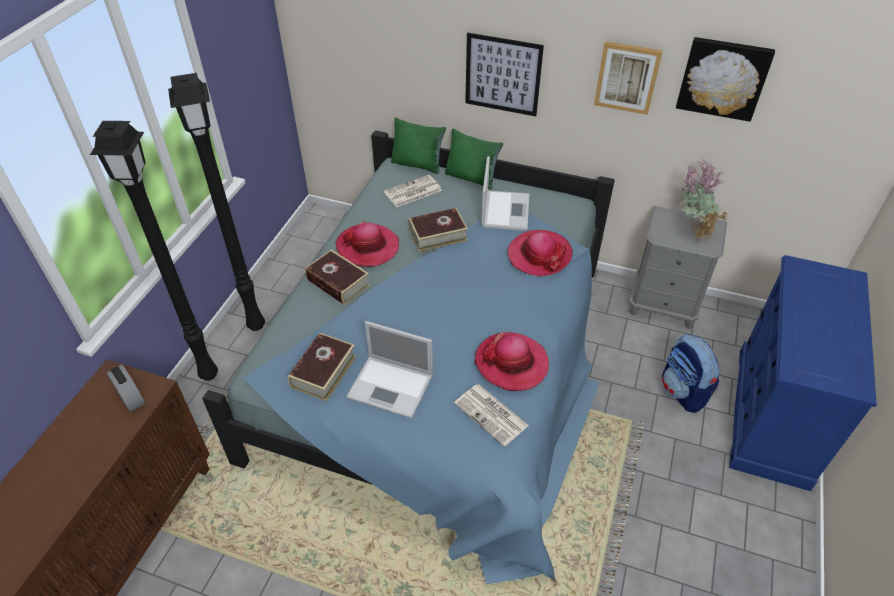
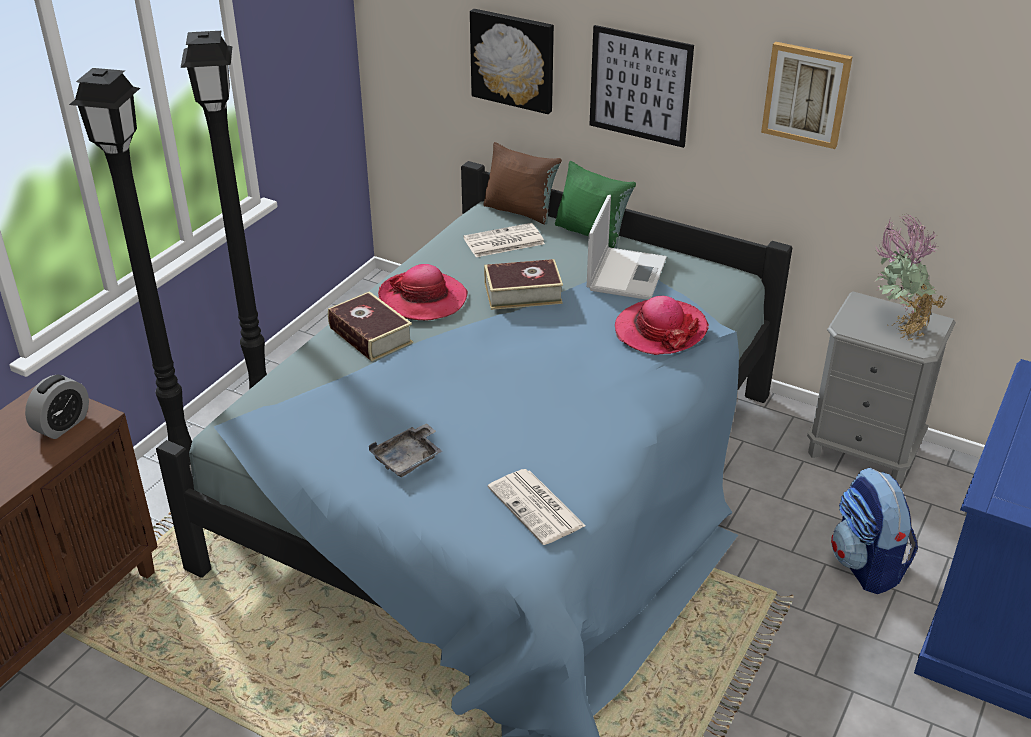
camera: 10 degrees right, 10 degrees down
(131, 398) = (62, 425): alarm clock -> alarm clock turned 60 degrees clockwise
(323, 371) = (321, 431): book -> none
(392, 386) = (408, 459): laptop -> grey tray
(418, 164) = (520, 211): green pillow -> brown pillow
(511, 363) = (583, 451): hat -> none
(723, 78) = (937, 98): picture -> picture (513, 60)

